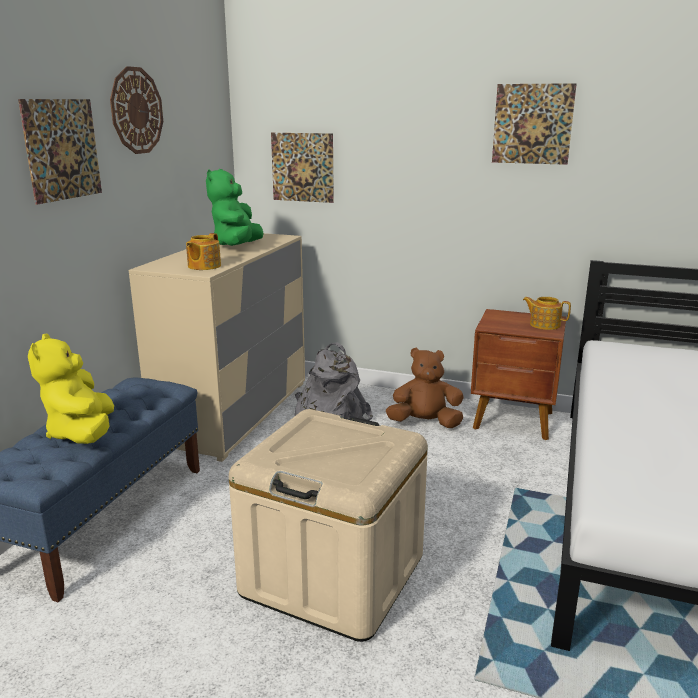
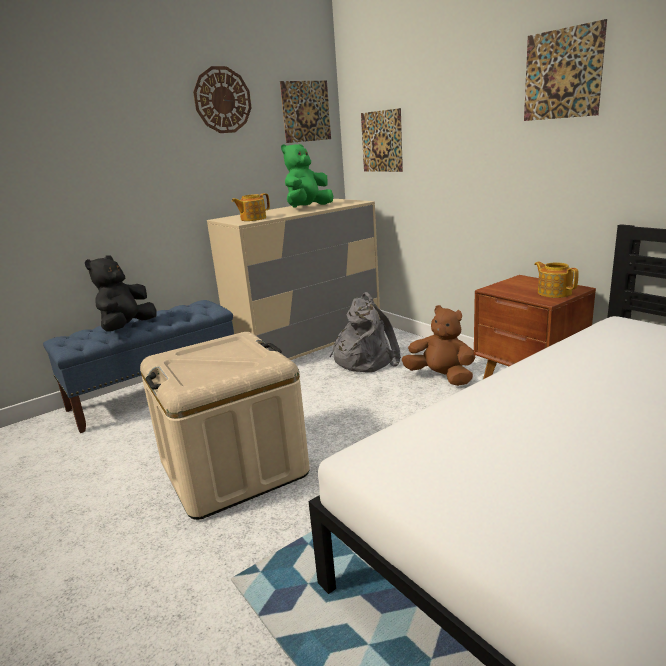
camera: 35 degrees right, 0 degrees up
(62, 149) = (145, 129): picture -> picture (306, 111)
(82, 433) = (127, 327): yellow plush toy -> black plush toy

